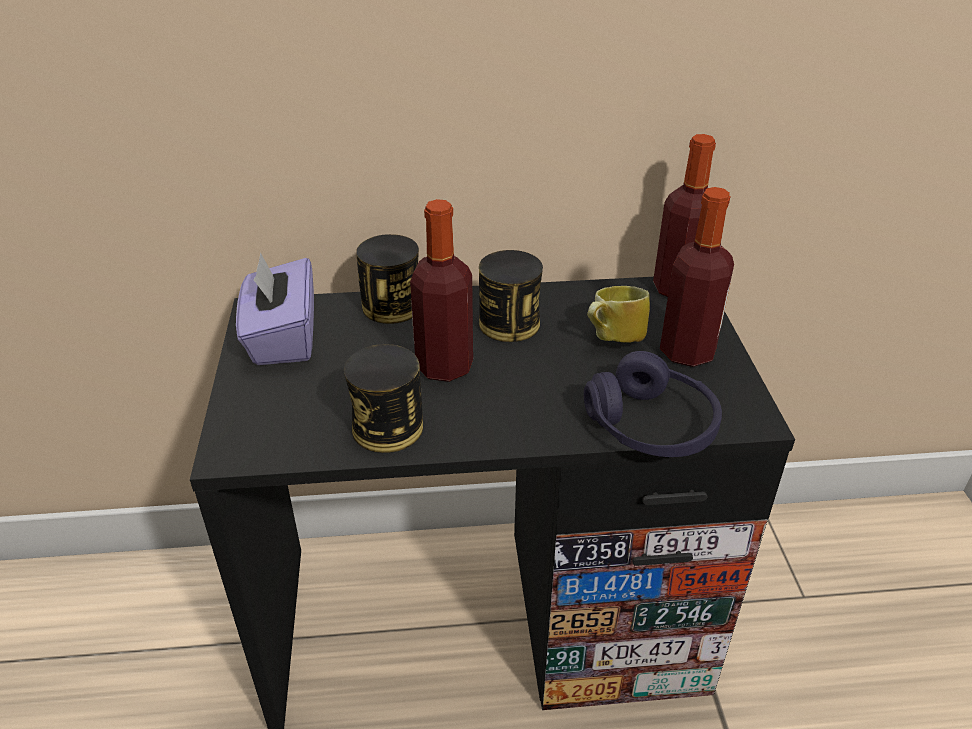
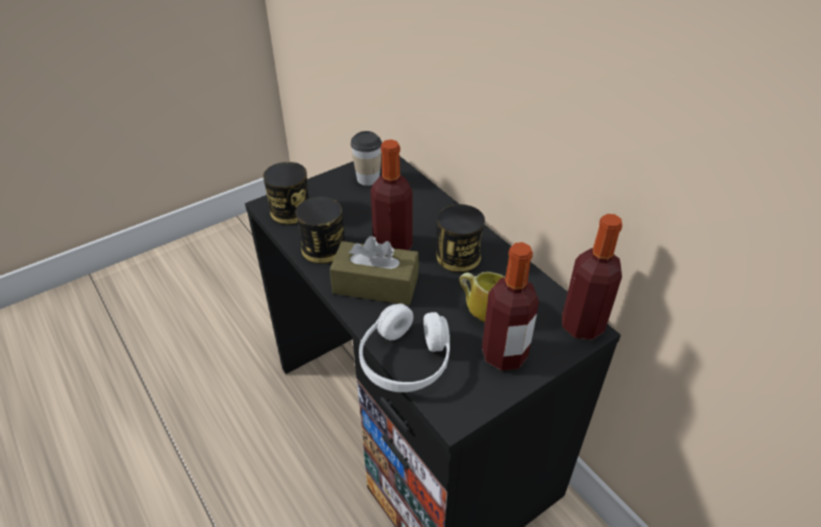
camera: 60 degrees right, 5 degrees up
(282, 338) = (368, 178): purple tissue box -> cup
(392, 306) = (431, 202): can -> can (291, 211)
(503, 405) = (375, 285): none -> brown tissue box
(651, 426) = (405, 360): purple headphones -> white headphones

